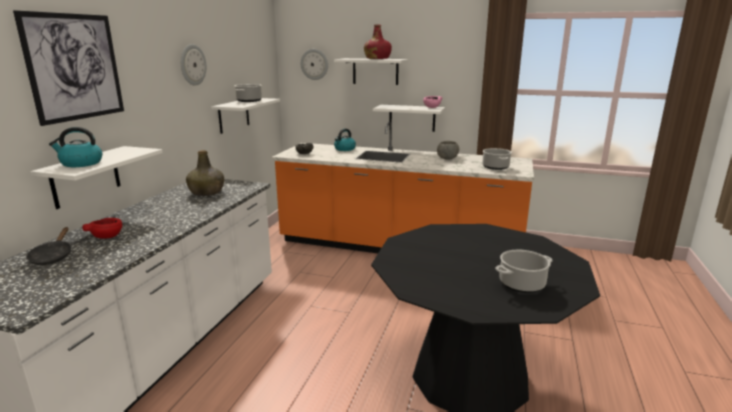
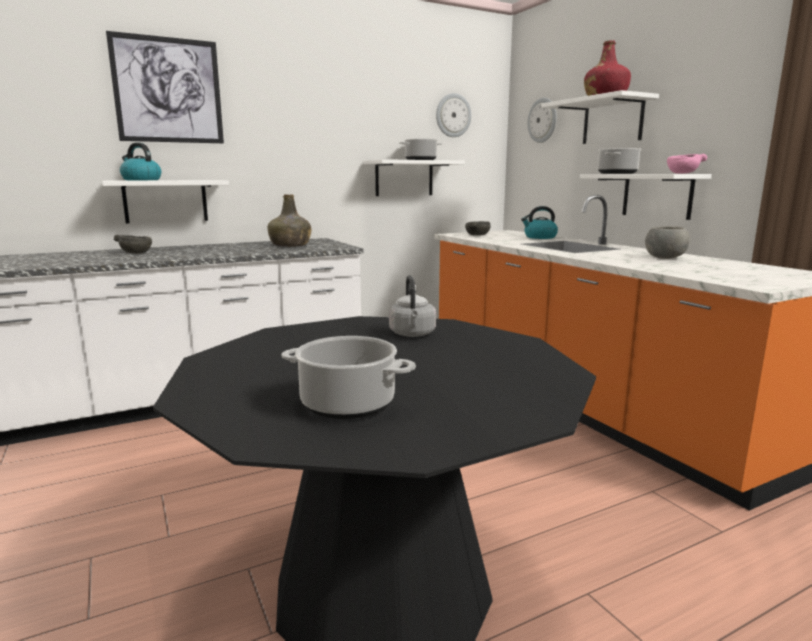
camera: 45 degrees right, 5 degrees down
(53, 256) = (77, 255): black frying pan -> none
(107, 236) = (136, 253): red bowl -> grey bowl
(192, 65) = (338, 107): wall clock -> wall clock (453, 115)
(443, 240) = (412, 334): none -> grey kettle
(496, 167) = (727, 274): cooking pot -> cooking pot (617, 173)

